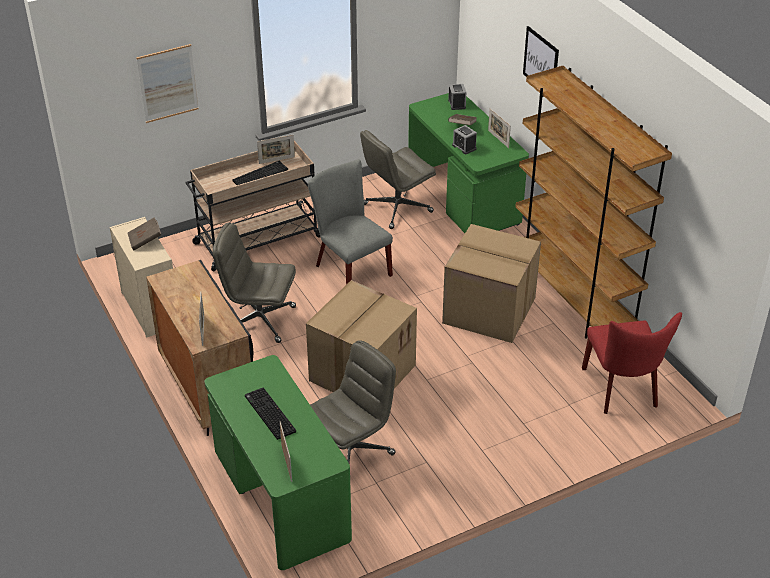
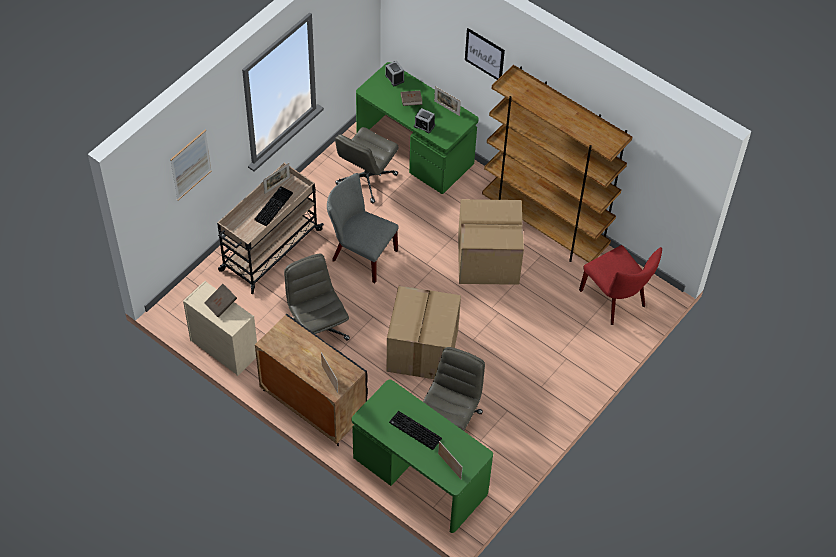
camera: 25 degrees left, 15 degrees up
(259, 320) = (317, 329): grey office chair -> grey office chair turned 75 degrees clockwise

